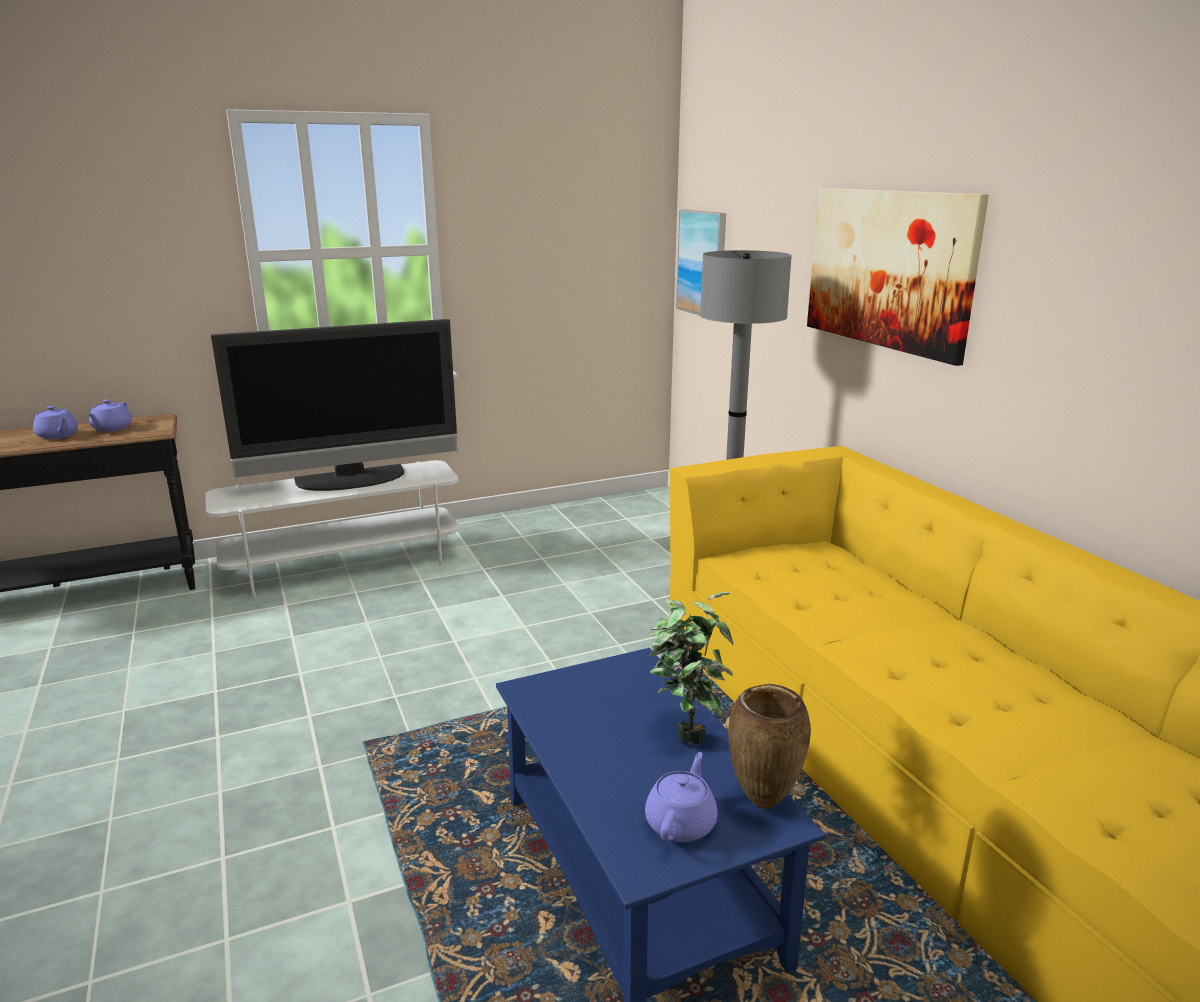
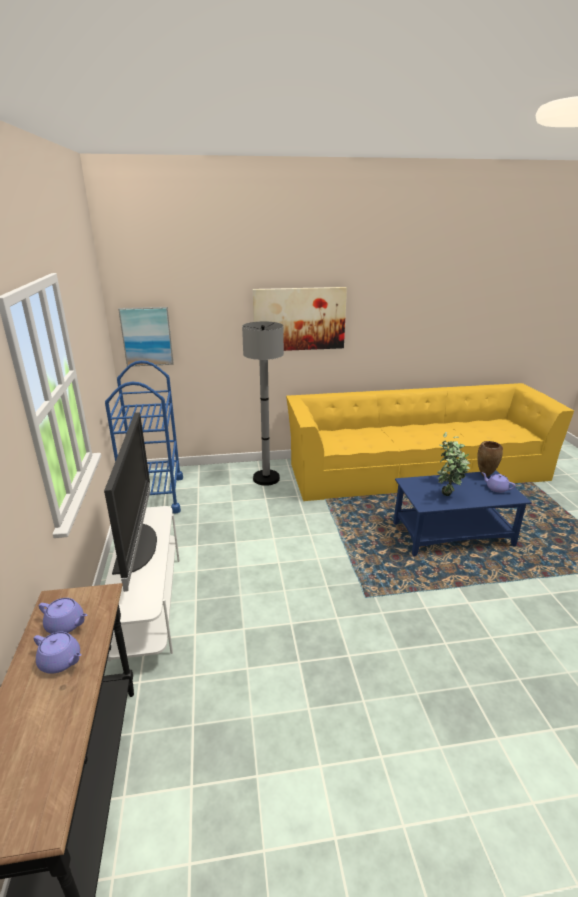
camera: 75 degrees left, 5 degrees up
(58, 435) = (61, 661): purple teapot -> purple teapot turned 60 degrees clockwise
(584, 728) = (449, 497): none -> potted plant
(602, 515) = (154, 496): none -> blue cart

